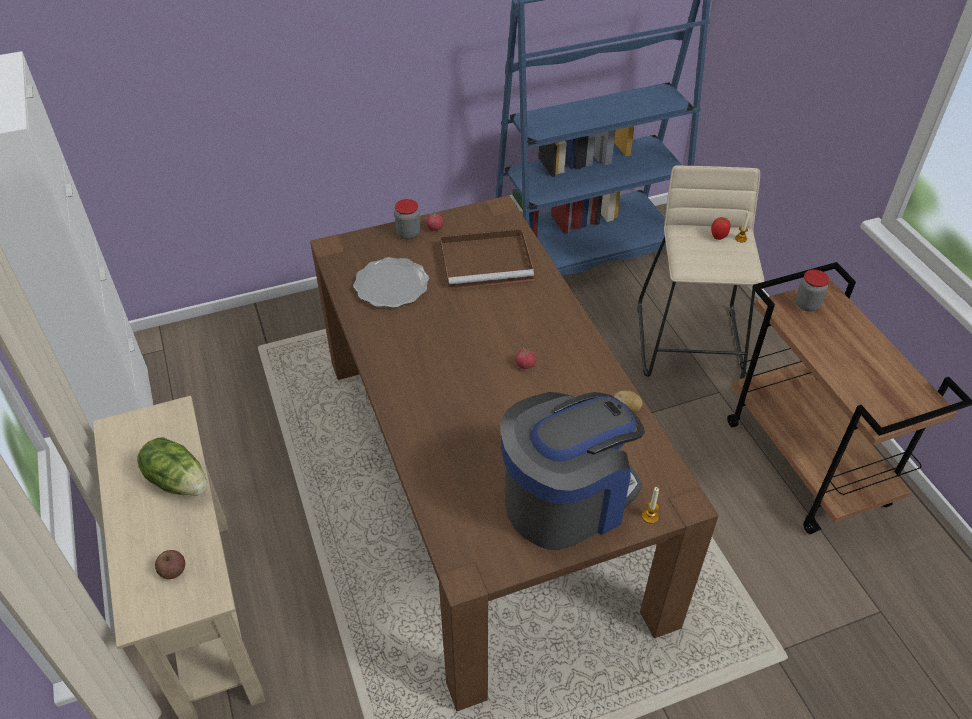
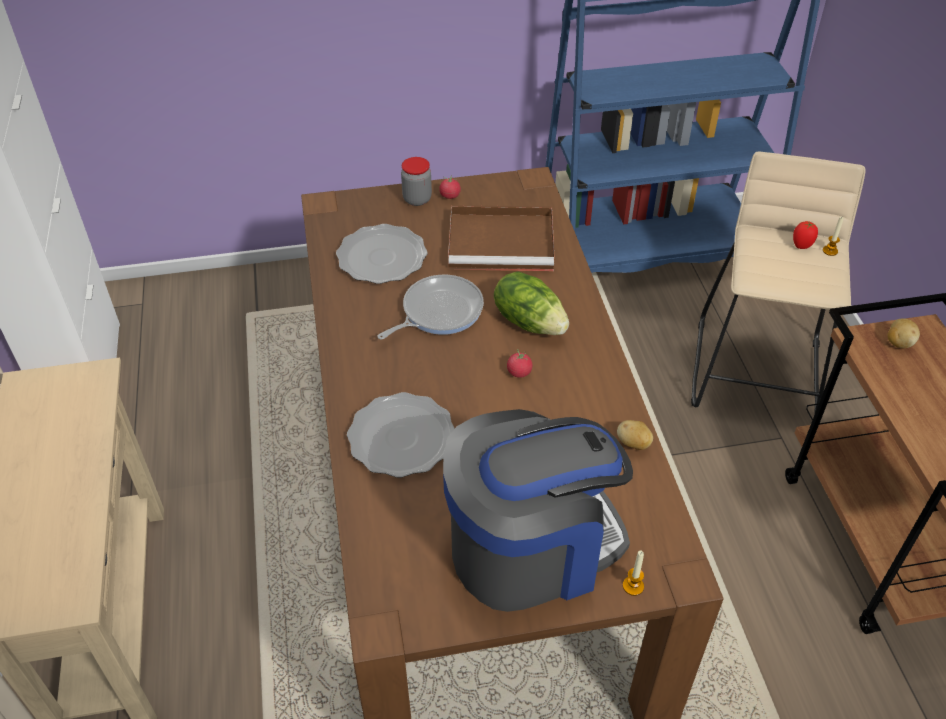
camera: 10 degrees right, 0 degrees up
(173, 571) = (41, 563): apple -> none
(178, 480) = (77, 456): lettuce -> lettuce (530, 321)
(444, 429) = (401, 438): none -> plate
(449, 324) = (438, 312): none -> frying pan
(807, 305) = (898, 342): jar -> potato

